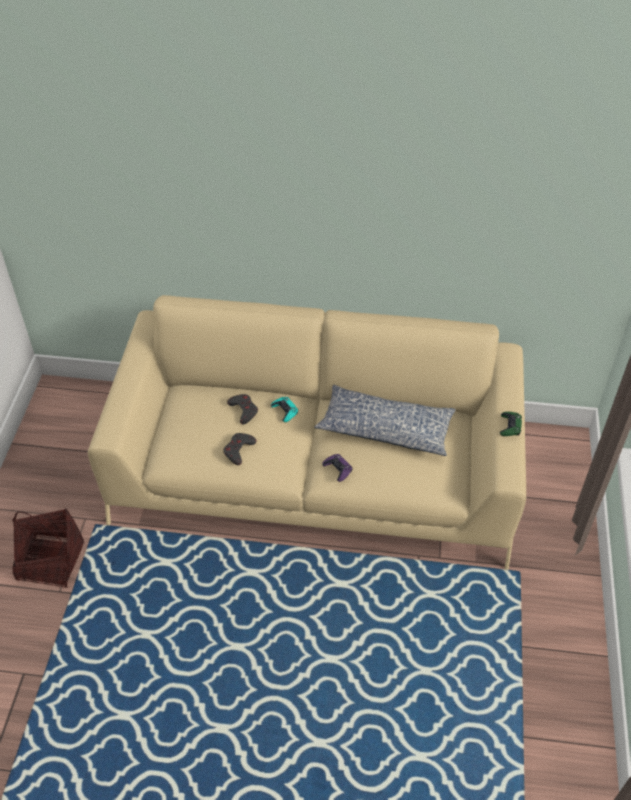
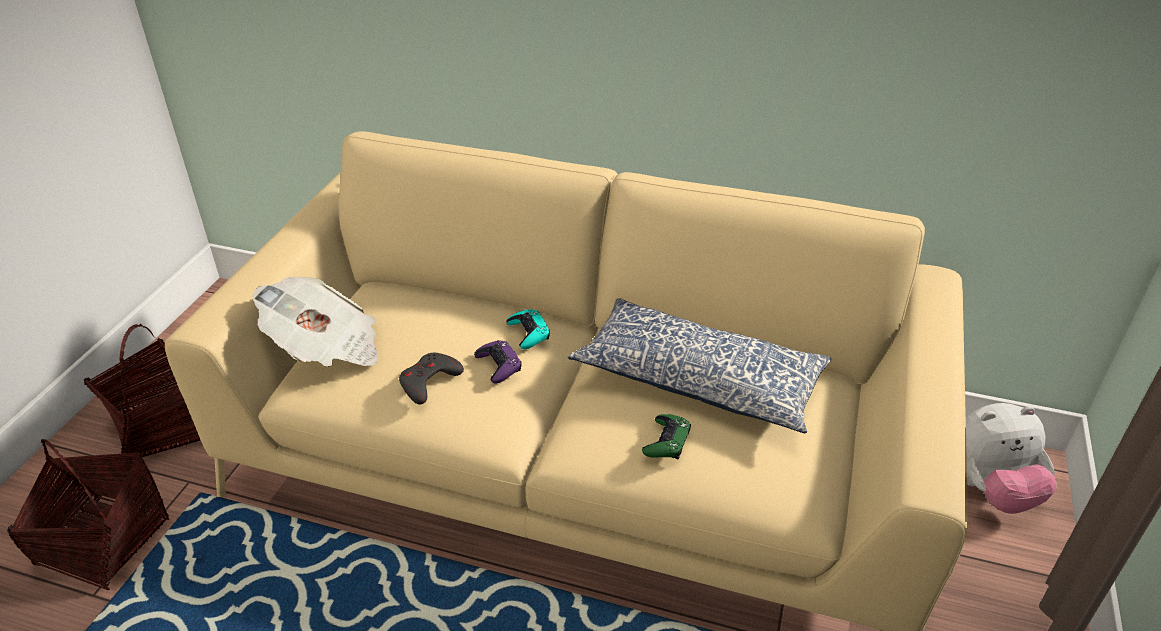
camera: 10 degrees right, 10 degrees down
(54, 486) = (165, 427): none -> basket
(172, 436) = (326, 348): none -> newspaper
(243, 410) = (459, 323): grey game controller -> none
(337, 469) = (597, 435): purple game controller -> purple game controller (498, 365)
(510, 426) = (937, 393): green game controller -> green game controller (666, 441)
(546, 457) = (988, 489): none -> plush toy

